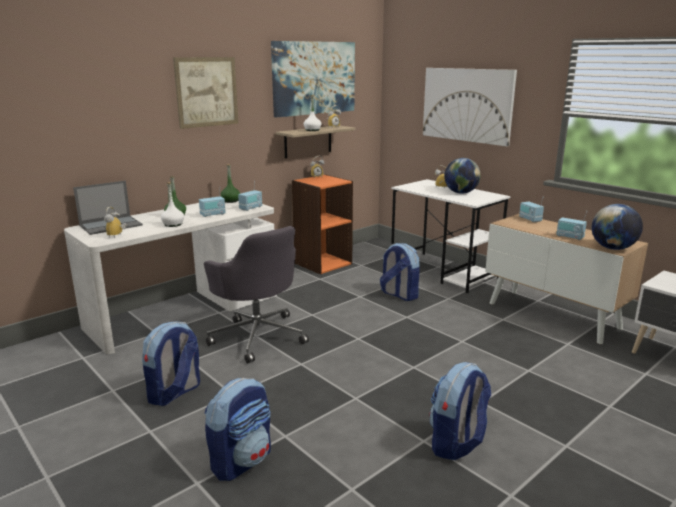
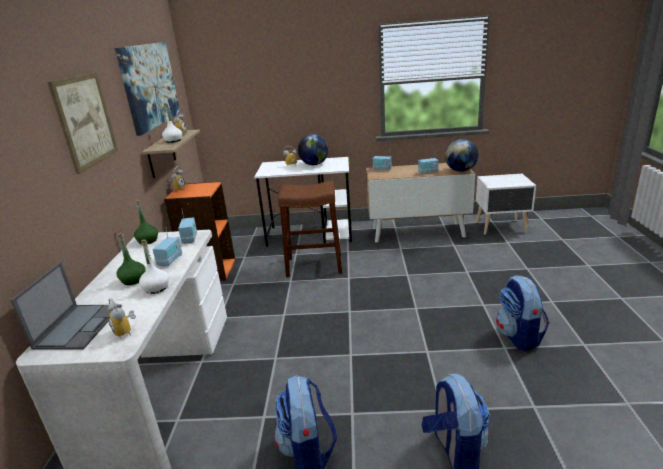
camera: 45 degrees left, 5 degrees up
(257, 336) = (276, 357): grey office chair -> none
(399, 295) = (314, 265): backpack -> brown stool
(467, 105) = (290, 89): picture -> none

